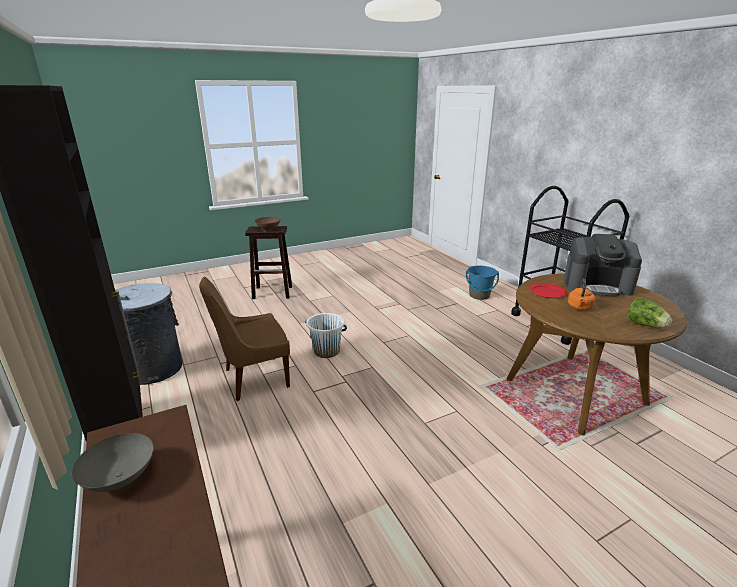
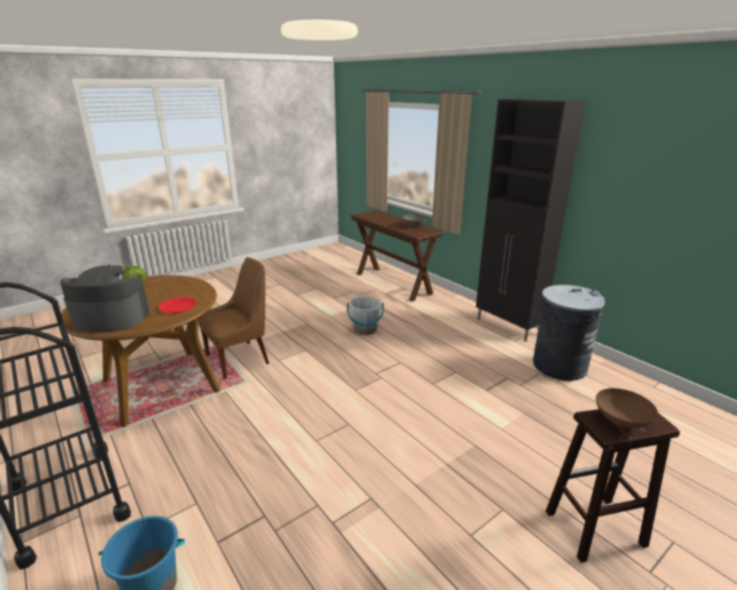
camera: 170 degrees right, 0 degrees up
(253, 379) = (460, 367): brown chair -> brown chair (240, 358)
(326, 351) = (411, 403): white bucket -> white bucket (365, 329)
(579, 307) = (167, 294): orange kettle -> none

